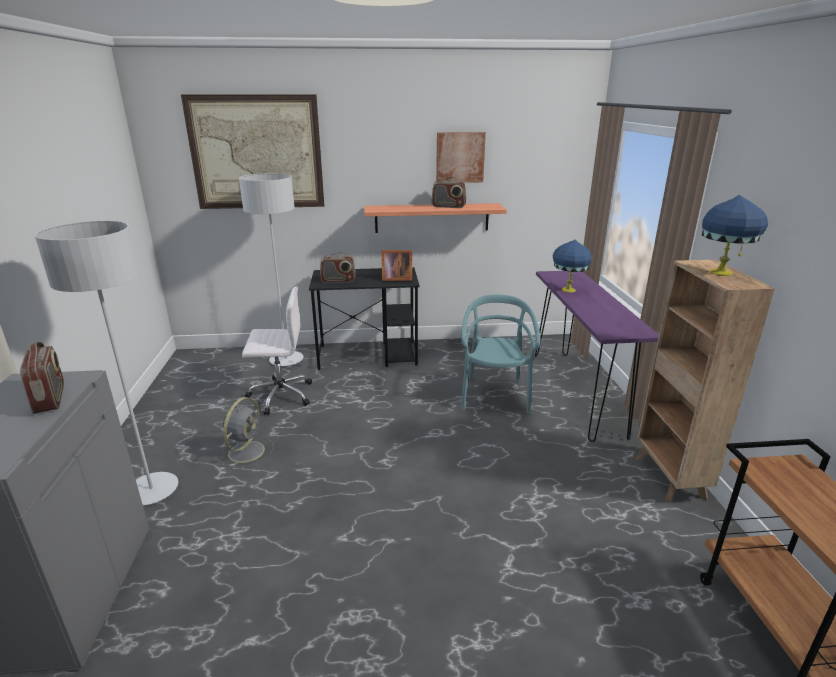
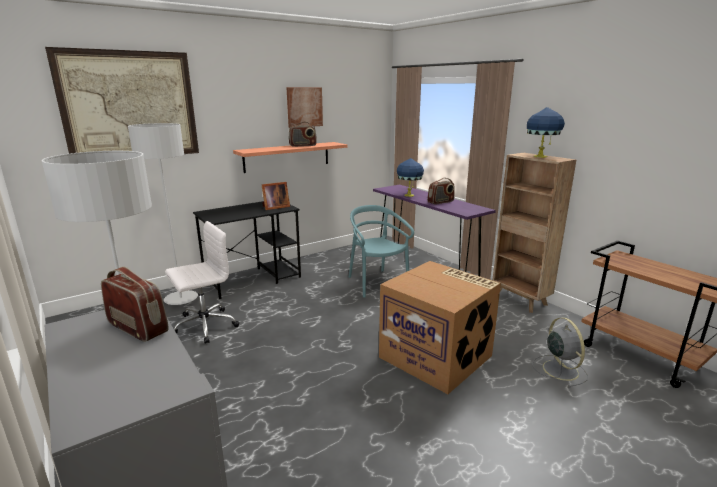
camera: 30 degrees left, 5 degrees down
(247, 450) = (218, 374): grey fan -> grey fan (559, 369)
(338, 281) = (228, 215): radio -> radio (440, 202)
(473, 514) = (437, 356): none -> cardboard box

